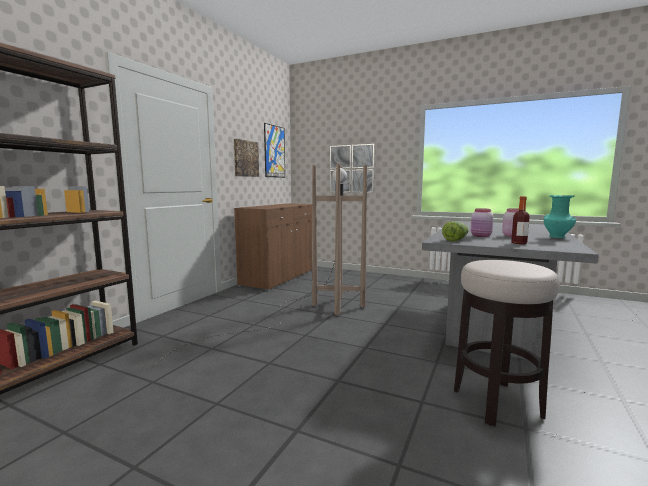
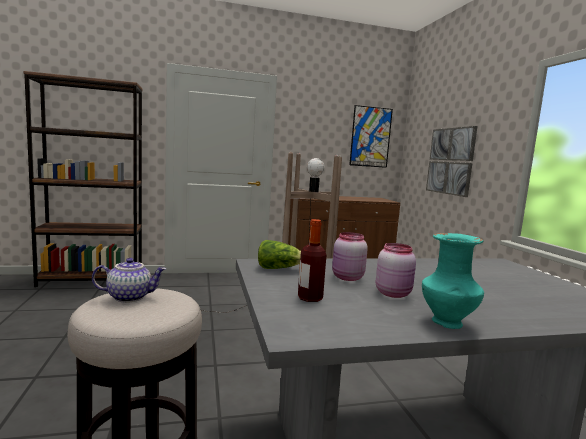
camera: 50 degrees right, 0 degrees up
(245, 158) = (318, 144): picture -> none
(497, 265) = (130, 297): none -> teapot

